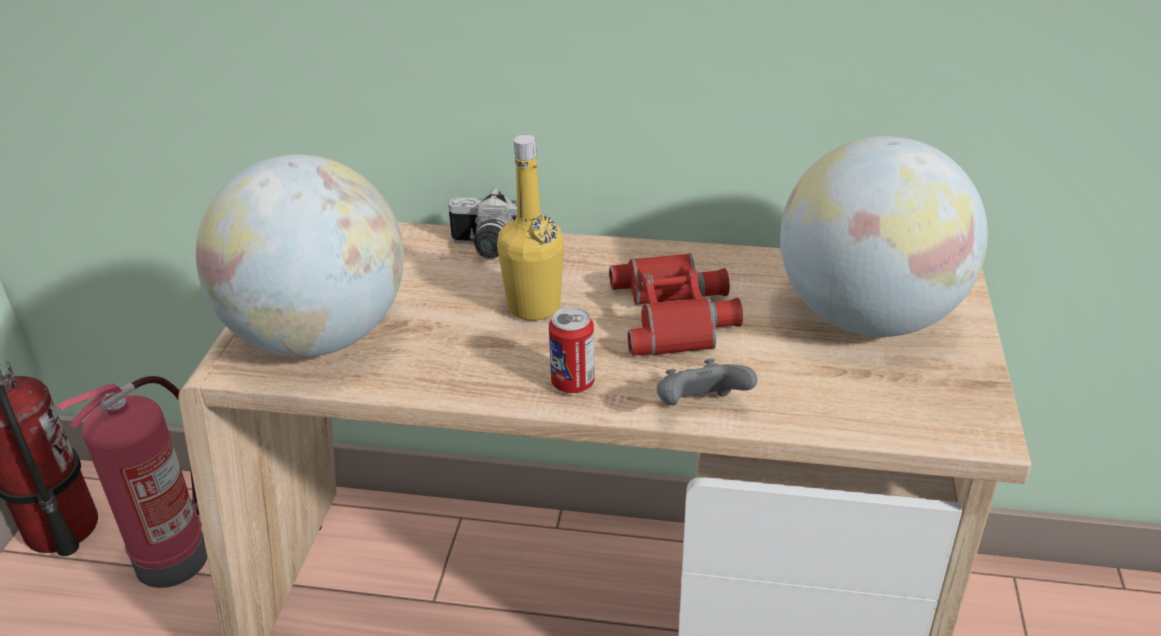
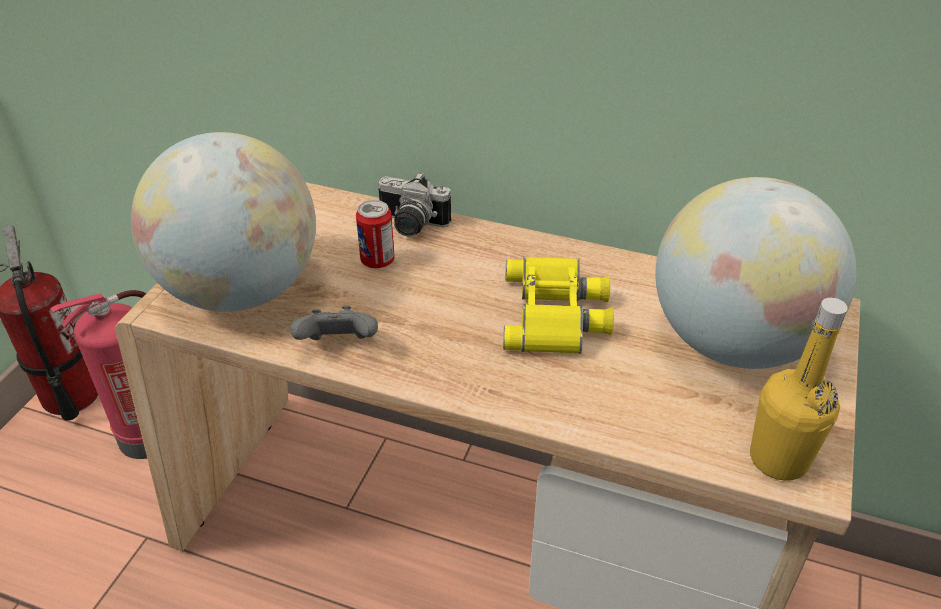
camera: 10 degrees right, 5 degrees up
(534, 307) = (432, 288): yellow bottle -> yellow bottle (778, 459)
(572, 383) = (444, 368): can -> can (377, 261)
(677, 315) = (557, 314): red binoculars -> yellow binoculars
(700, 408) = (551, 411): grey game controller -> grey game controller (338, 345)

